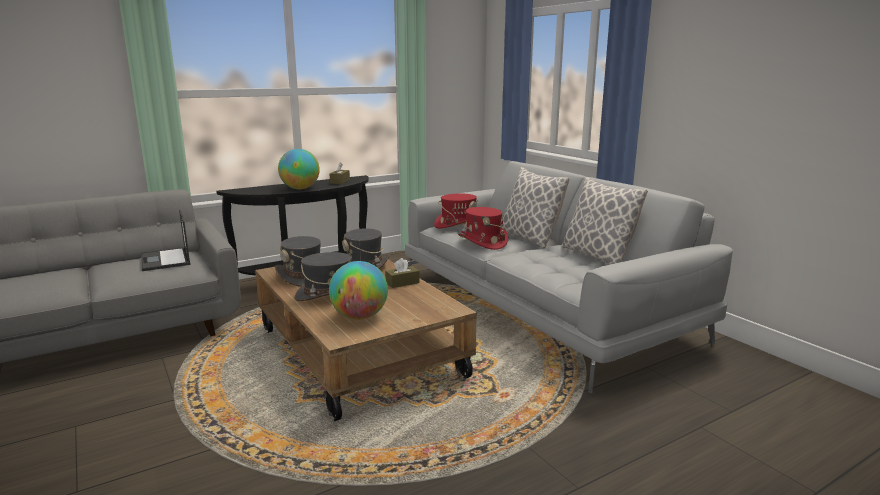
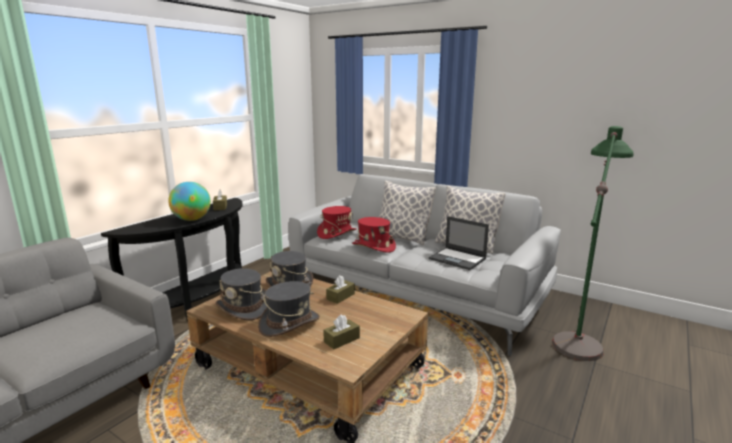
camera: 25 degrees left, 0 degrees up
(166, 260) = (80, 320): laptop -> laptop (458, 259)
(359, 317) = (341, 340): globe -> brown tissue box
(721, 391) = (581, 331): none -> green floor lamp

